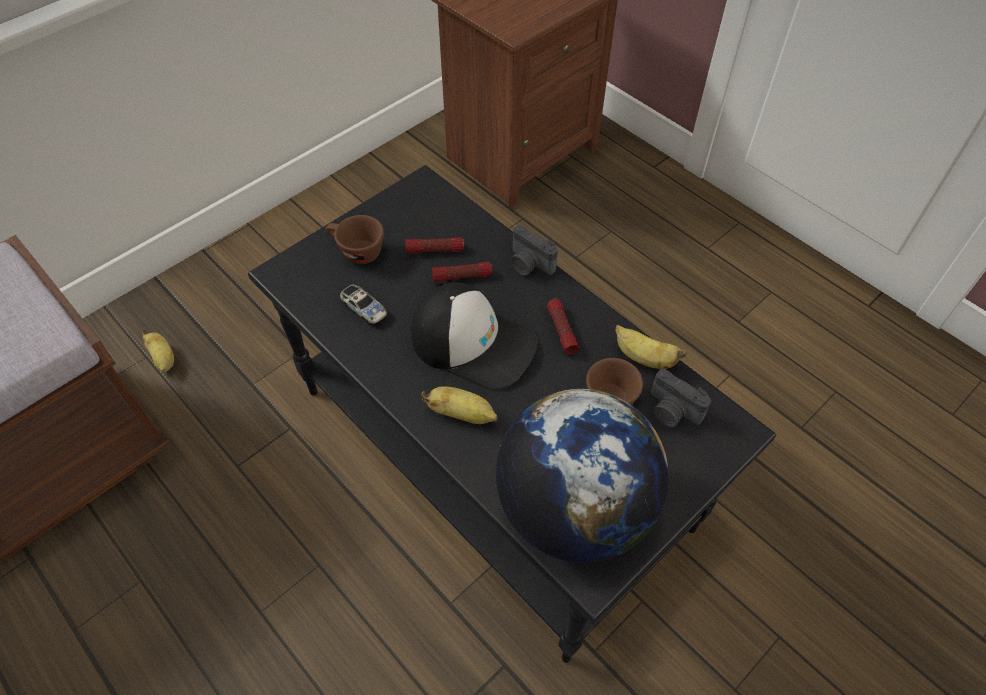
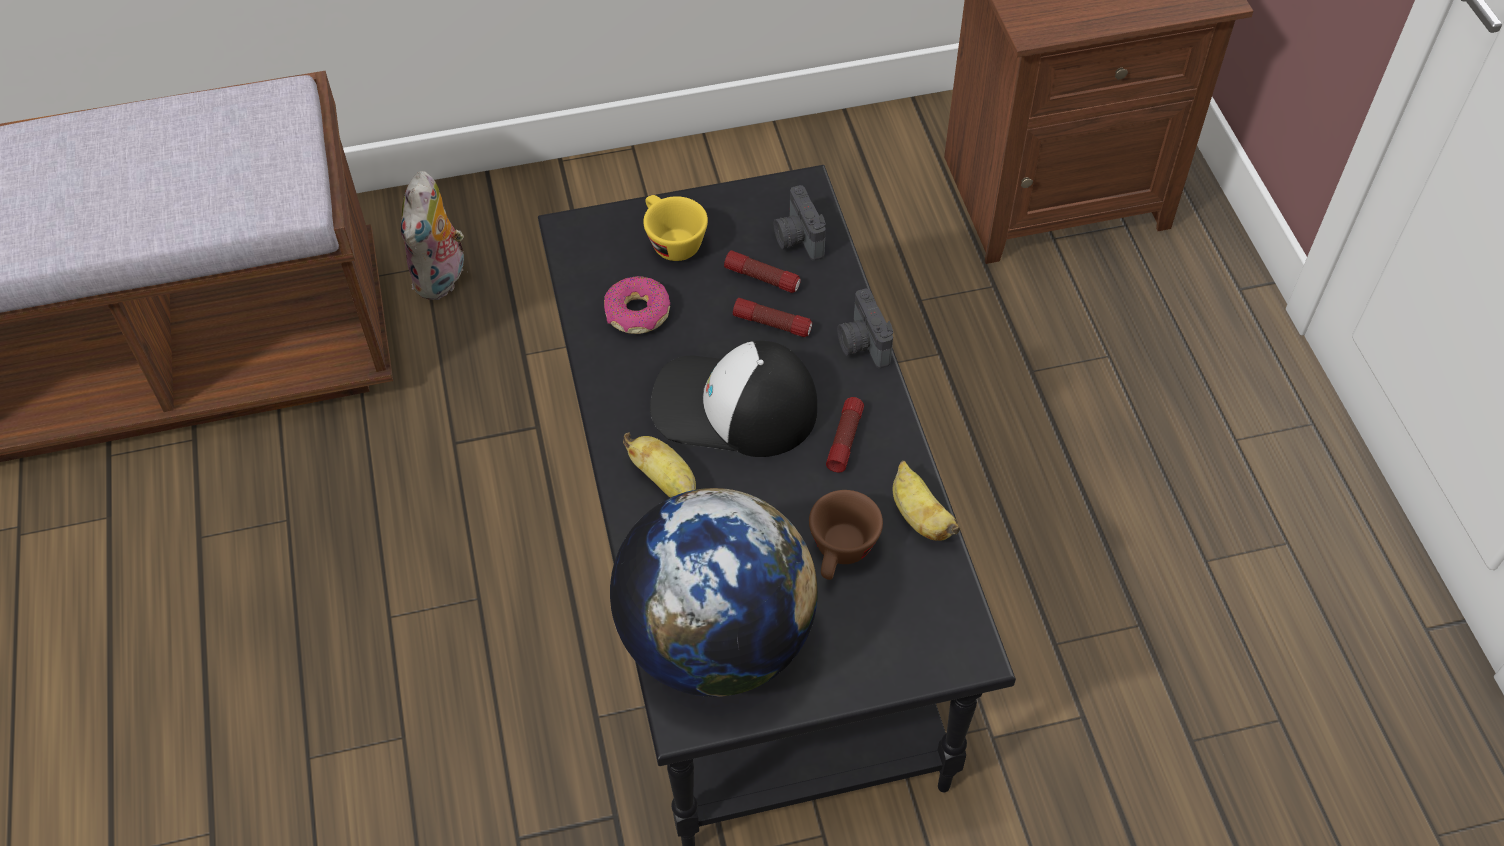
camera: 30 degrees right, 0 degrees up
(163, 359) = (442, 278): banana -> plush toy
(356, 251) = (671, 241): brown cup -> yellow cup
(364, 309) = (637, 313): toy car -> donut
(473, 342) = (733, 407): cap -> cap turned 135 degrees clockwise
(671, 412) = (905, 592): camera -> camera (797, 239)

